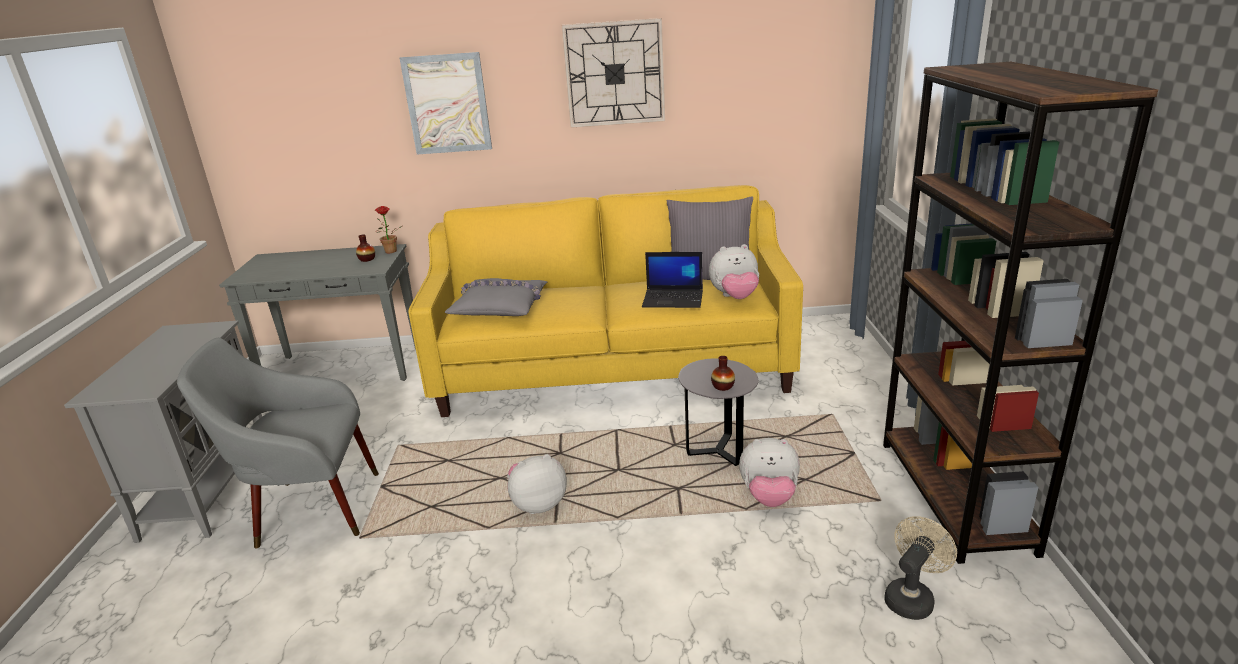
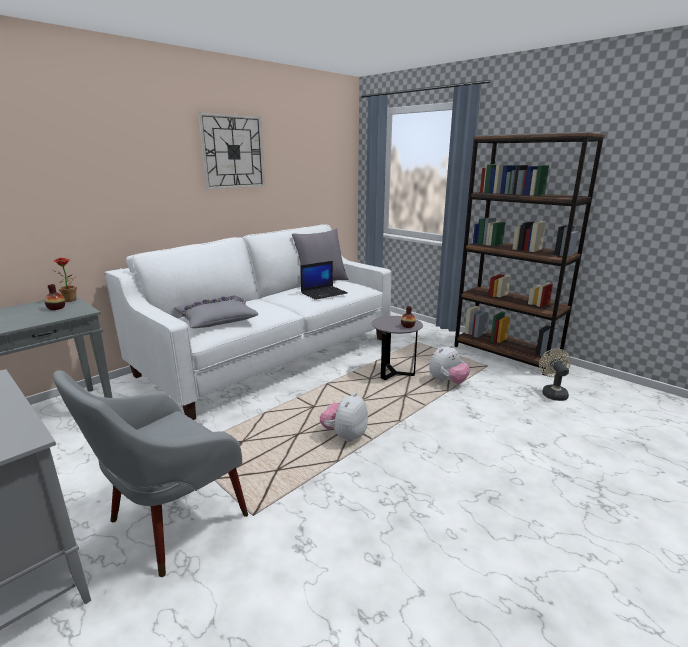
camera: 45 degrees left, 5 degrees down
(447, 104) = (109, 167): picture -> none
(611, 367) = (269, 357): yellow sofa -> white sofa
(735, 297) = (353, 286): plush toy -> none

